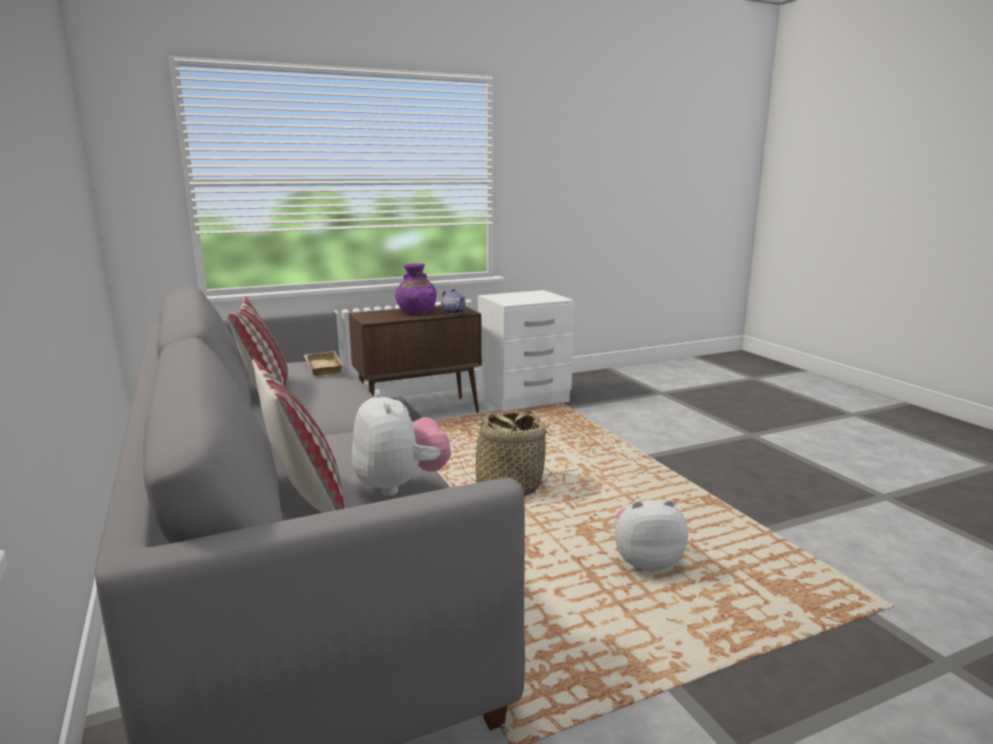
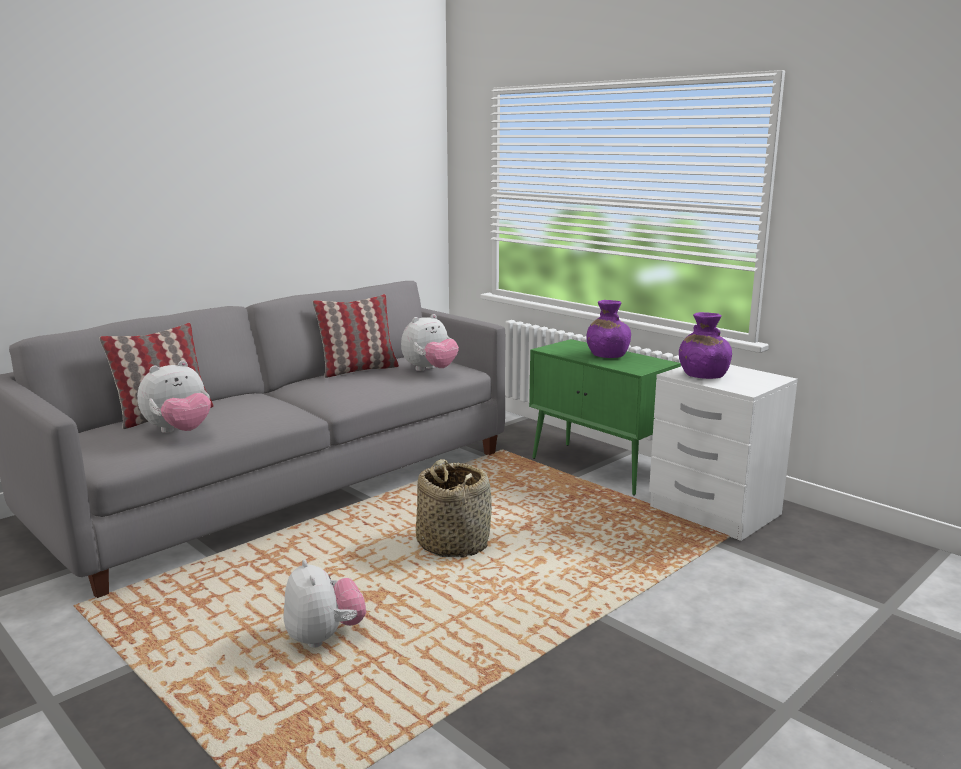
camera: 70 degrees right, 0 degrees up
(321, 367) = (430, 370): beige tray -> plush toy
(419, 412) = (599, 468): brown cabinet -> green cabinet
(453, 312) = (628, 366): teapot -> none
(519, 300) = (702, 375): none -> purple vase

